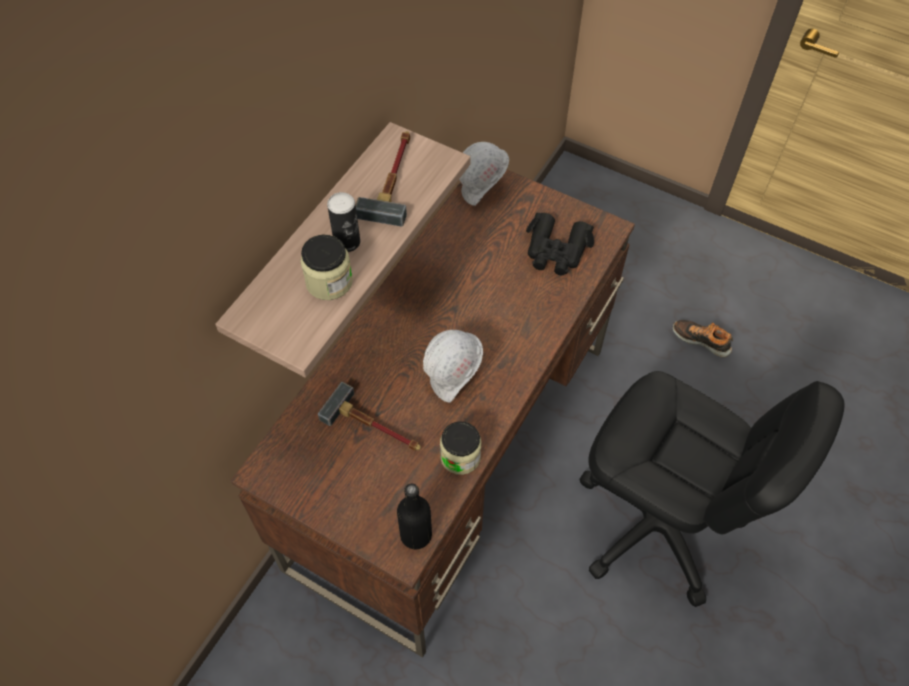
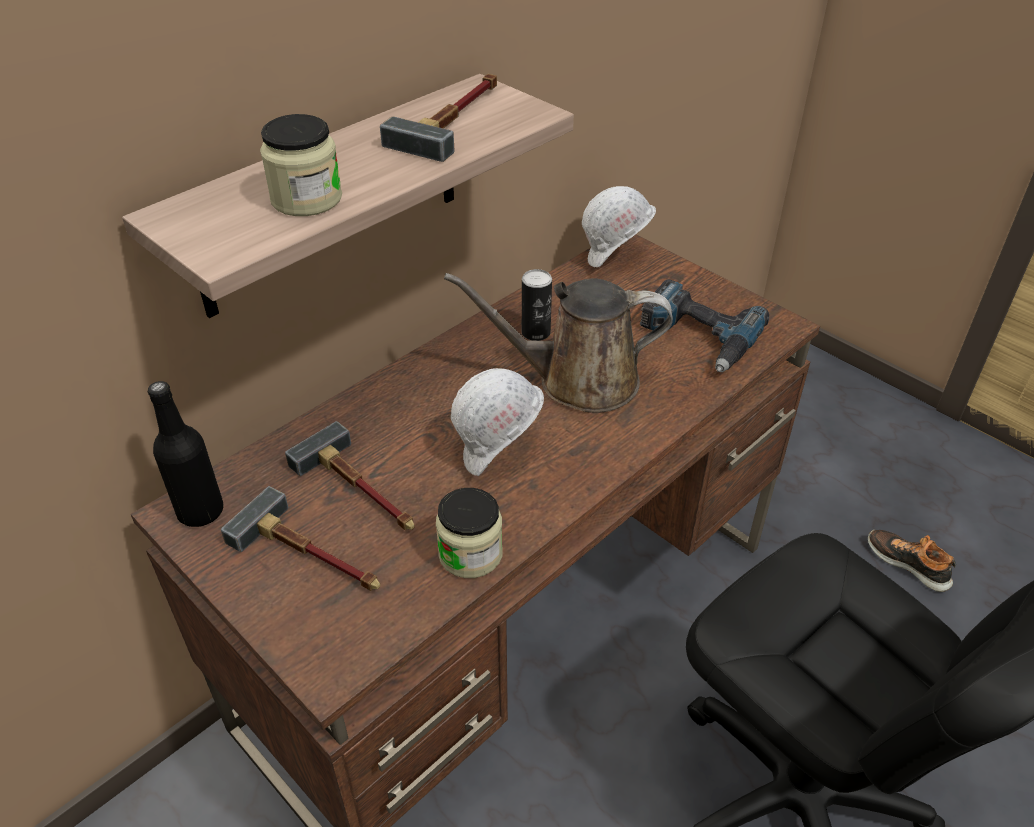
camera: 15 degrees right, 15 degrees down
(347, 242) = (356, 166): can -> can (536, 332)
(363, 482) = (312, 556): none -> hammer
(416, 535) = (359, 646): black bottle -> black bottle (201, 511)
(486, 307) = (577, 381): none -> brown watering can
(556, 251) = (697, 336): black binoculars -> power drill

